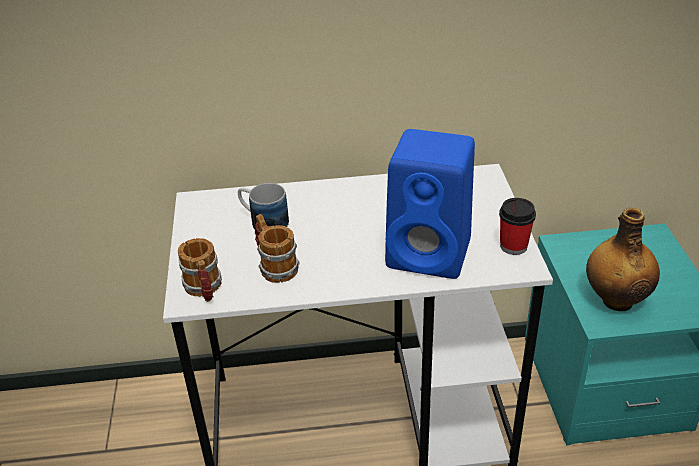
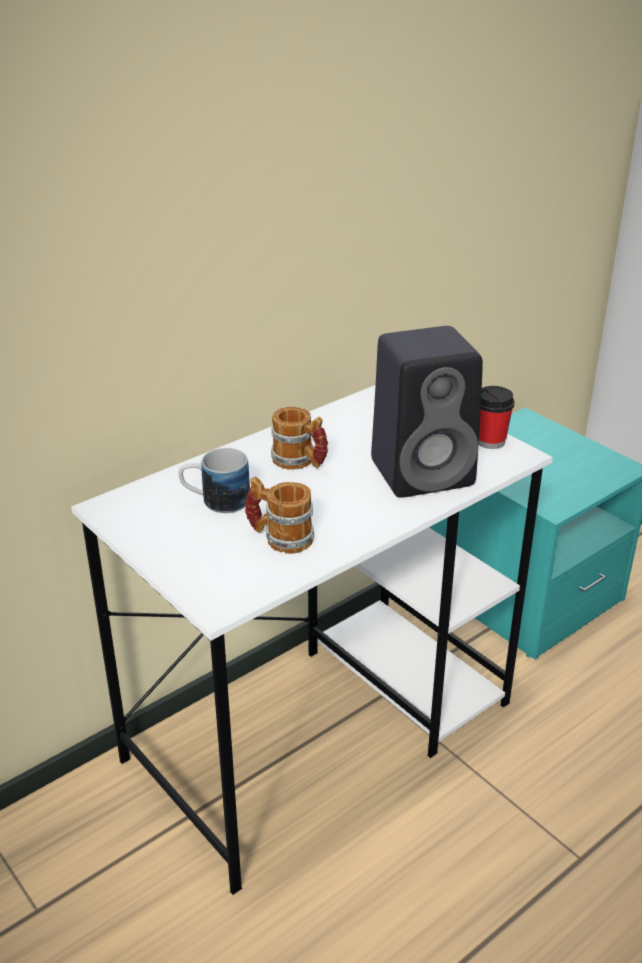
camera: 35 degrees left, 5 degrees down
(204, 290) = (226, 588): mug -> mug (300, 462)
(432, 253) = (425, 472): blue speaker -> black speaker
(616, 299) = (547, 483): bottle -> none

